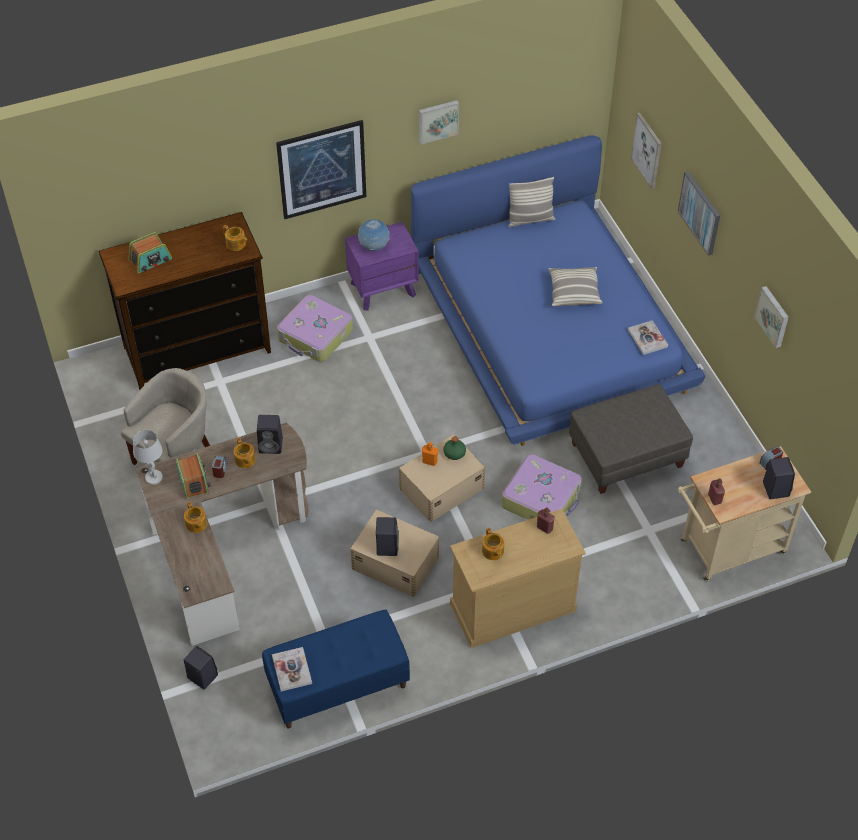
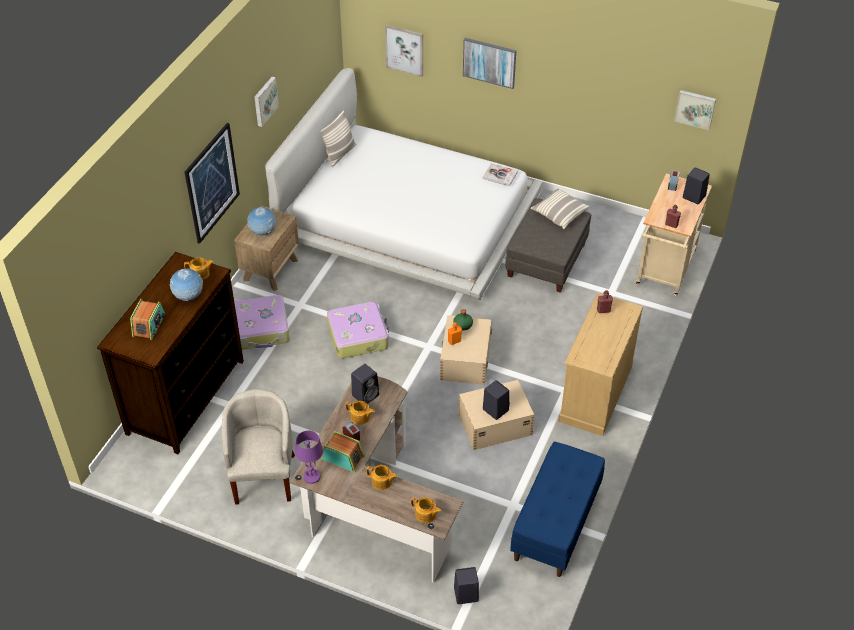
camera: 45 degrees left, 5 degrees down
(154, 477) = (312, 476): white table lamp -> purple table lamp
(204, 257) = (189, 297): none -> globe
(292, 670) = (547, 524): book -> none
(383, 289) = (270, 269): purple nightstand -> brown nightstand
(492, 551) = (593, 346): teapot -> teapot (426, 515)
(542, 498) = (531, 320): suitcase -> suitcase (358, 336)
(550, 326) = (407, 220): blue bed -> white bed
(574, 292) = (423, 178): pillow -> pillow (559, 214)
(773, 316) = (604, 91): picture -> picture (695, 108)

